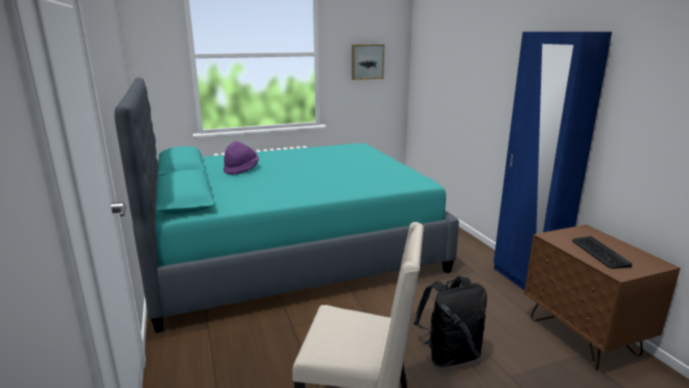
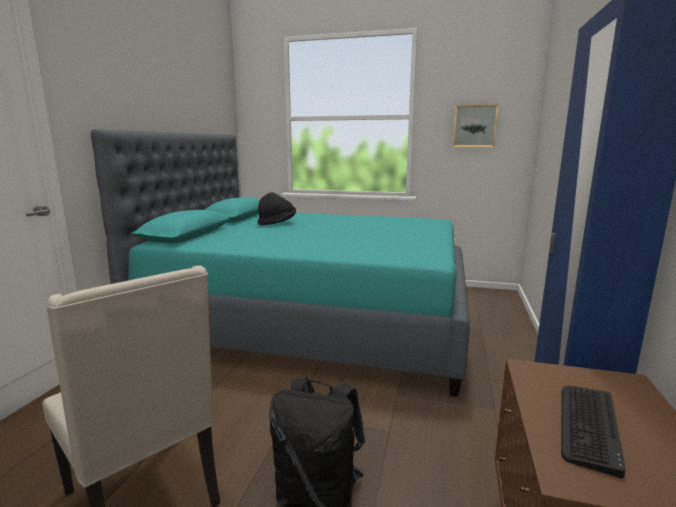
camera: 35 degrees right, 5 degrees down
(241, 170) = (277, 223): purple hat -> black hat

